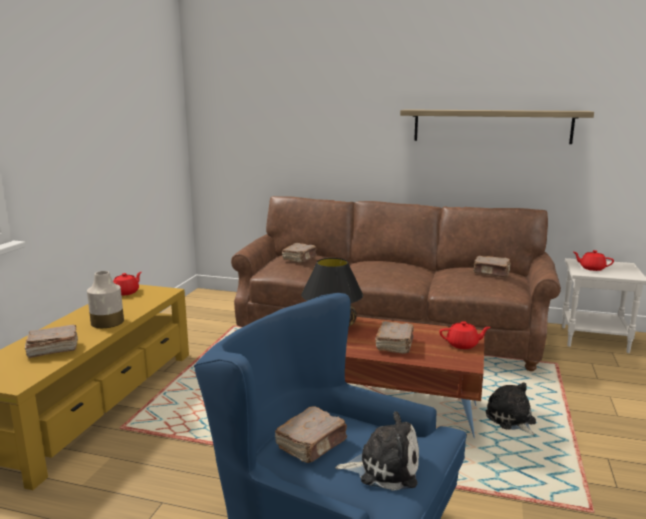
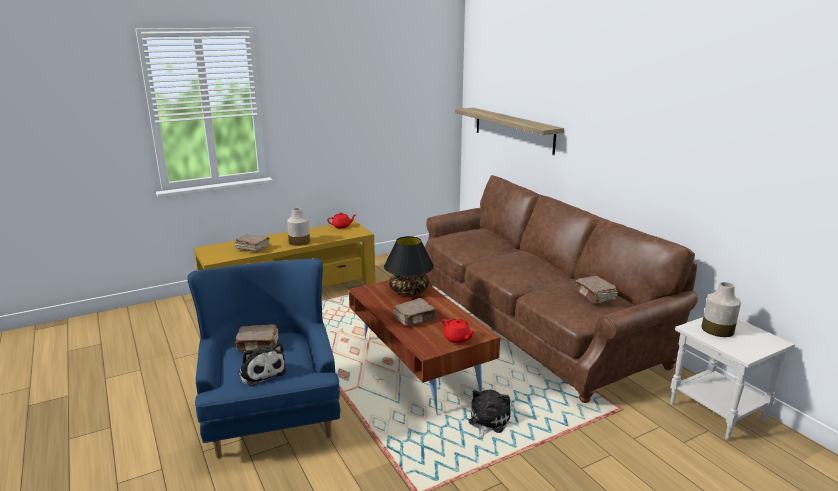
camera: 45 degrees right, 5 degrees up
(300, 259) = (474, 234): brown book -> none
(491, 126) = (668, 143): shelf -> shelf (513, 129)
(591, 268) = (717, 329): red teapot -> beige vase

